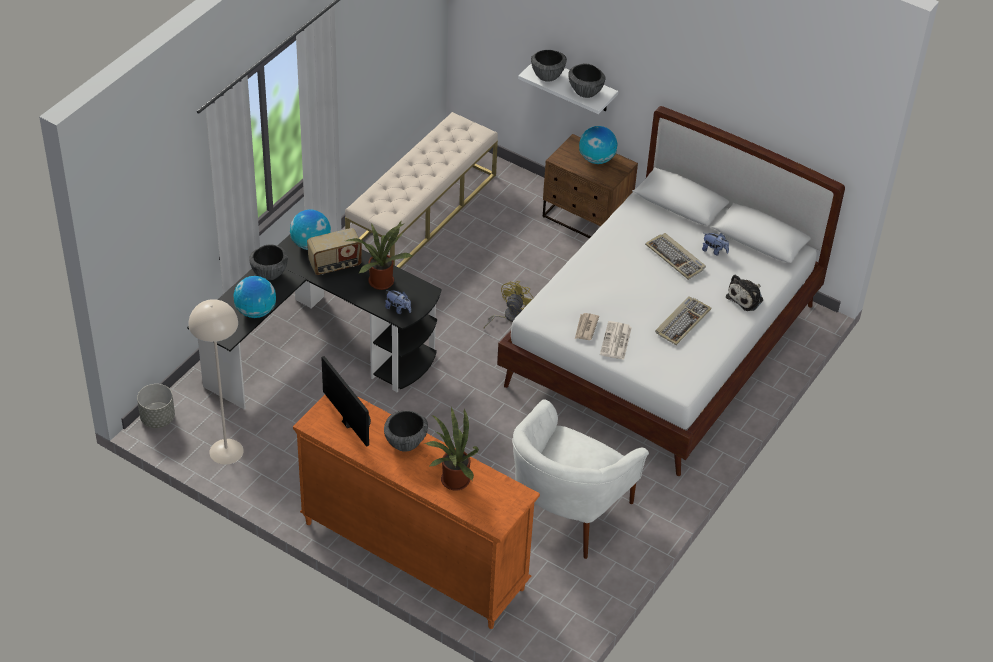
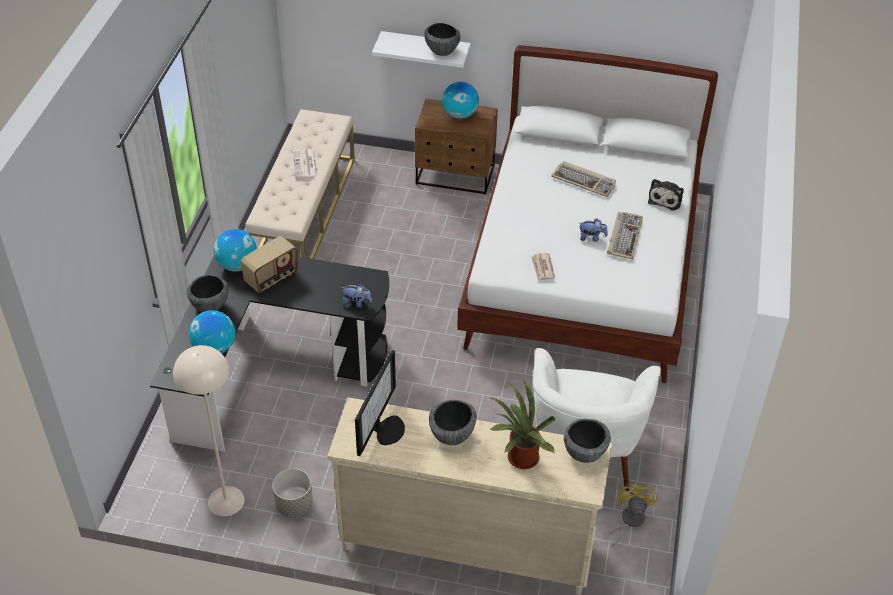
camera: 20 degrees left, 0 degrees up
(157, 418) = (138, 489): grey planter -> grey planter (294, 505)
(353, 420) = (386, 429): monitor -> monitor turned 75 degrees clockwise
(380, 280) = (324, 279): potted plant -> none
(413, 555) = (465, 544): orange dresser -> beige dresser
(509, 316) = (434, 282): yellow fan -> yellow fan (628, 521)
(547, 76) = (399, 46): bowl -> bowl (584, 453)
(616, 341) = (576, 272): newspaper -> newspaper (305, 164)
(714, 251) = (613, 165): plush toy -> plush toy (591, 238)

